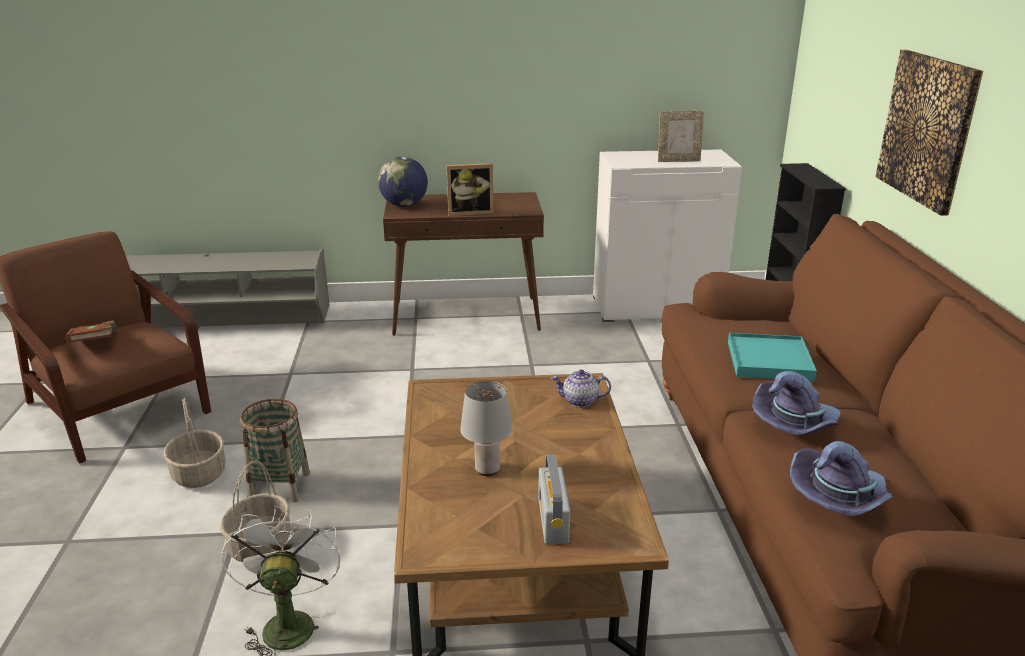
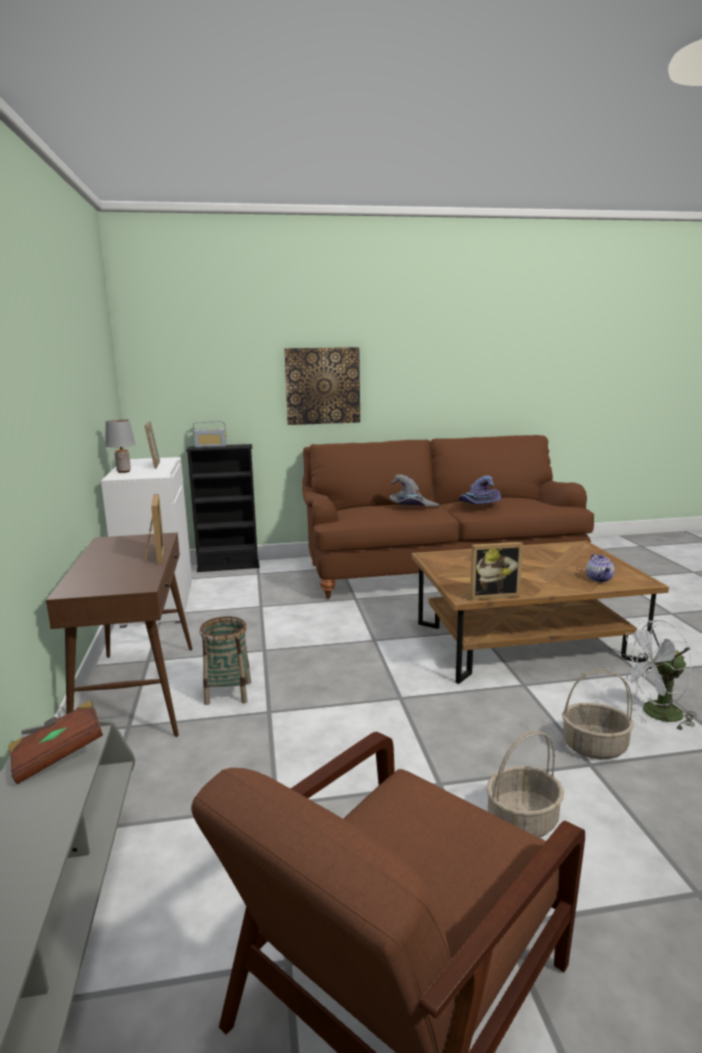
camera: 95 degrees left, 10 degrees down
(95, 344) = (441, 859): brown book -> brown book (58, 756)
(279, 486) = (512, 755): basket -> basket (228, 693)
(404, 205) = (105, 586): globe -> none
(424, 406) = (492, 595): none -> picture frame
(486, 470) = (552, 574): grey table lamp -> grey table lamp (124, 471)
(553, 521) = (582, 559): radio -> radio (210, 446)
(579, 401) = (453, 557): teapot -> teapot (599, 579)
(769, 361) = (411, 506): turquoise tray -> grey hat
(839, 497) = (534, 503): purple hat -> none

